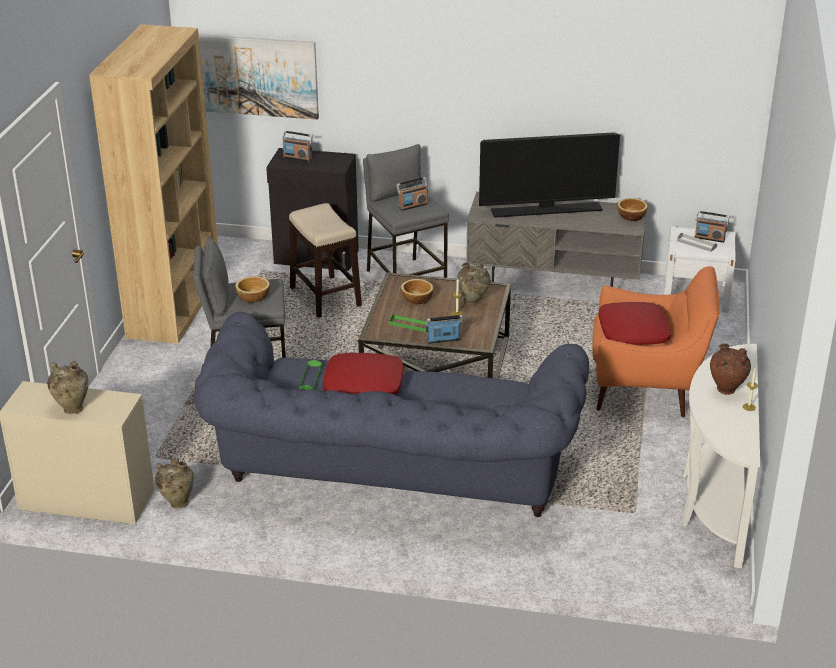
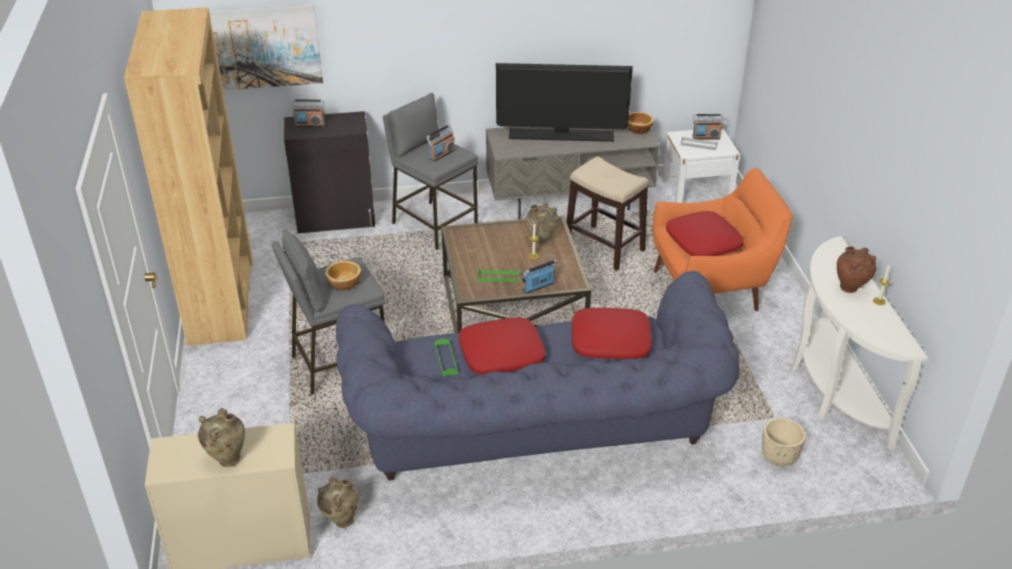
camera: 20 degrees left, 5 degrees up
(325, 297) = (368, 258): stool -> stool (605, 248)
(416, 299) = (486, 248): bowl -> none
(471, 396) = (610, 342): none -> red pillow
(546, 210) = (560, 136): television -> television turned 150 degrees counterclockwise
(613, 549) = (778, 459): none -> beige planter

